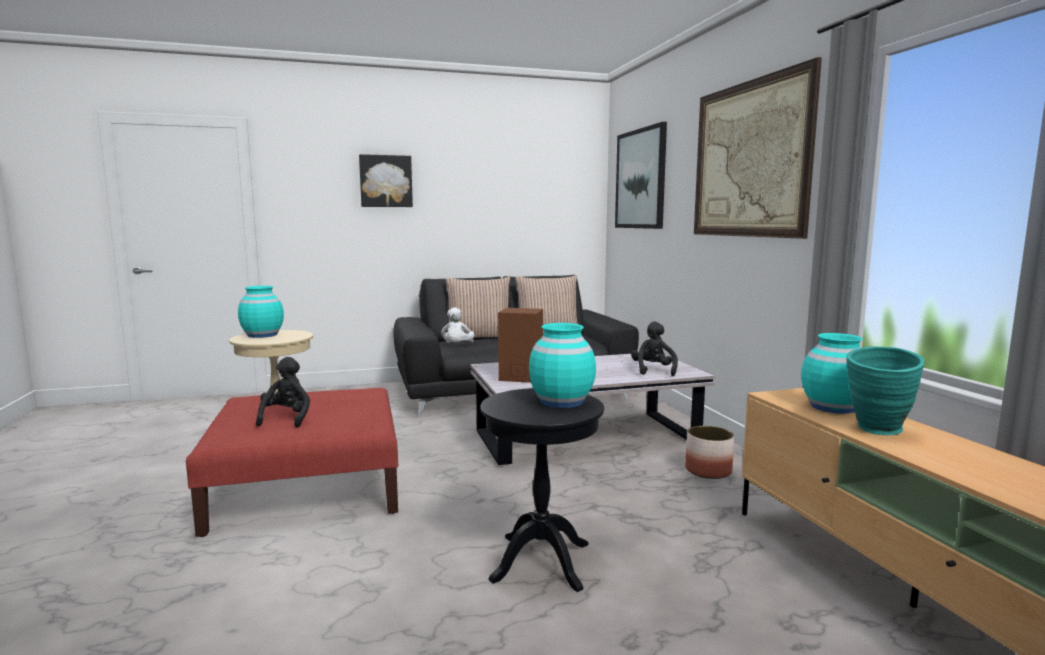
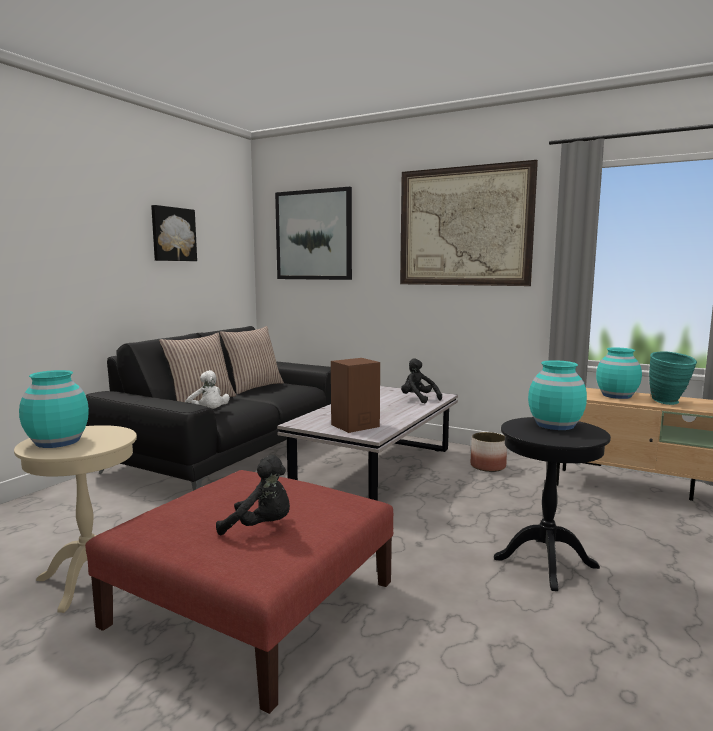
camera: 45 degrees left, 0 degrees up
(286, 419) = (261, 527): black plush toy -> black plush toy turned 150 degrees clockwise
(386, 181) = (57, 224): picture -> picture (173, 234)

